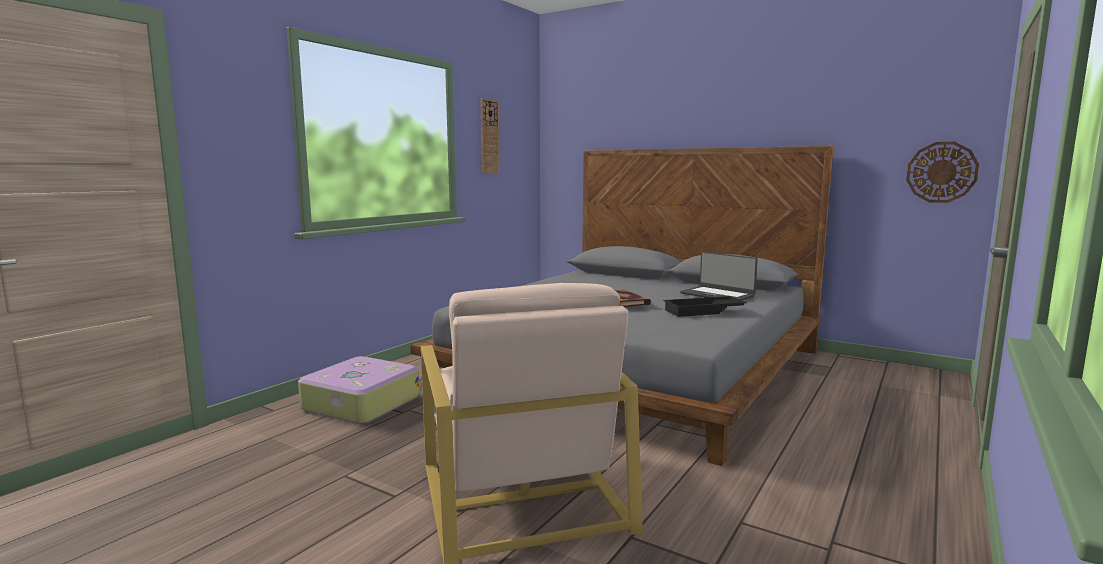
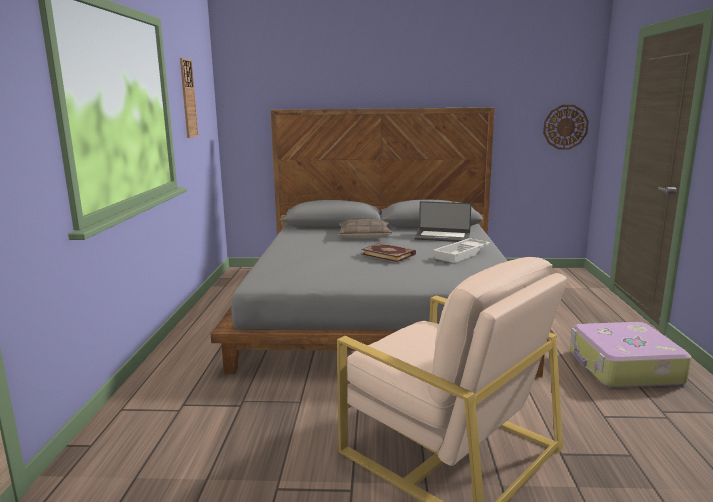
camera: 30 degrees left, 5 degrees up
(360, 403) = (182, 408): suitcase -> suitcase (623, 367)
(635, 284) = (364, 235): none -> pillow
(704, 311) = (462, 254): black tray -> white tray

